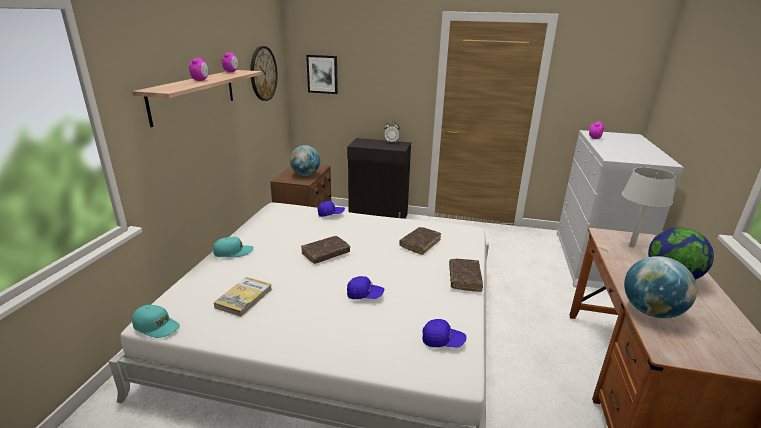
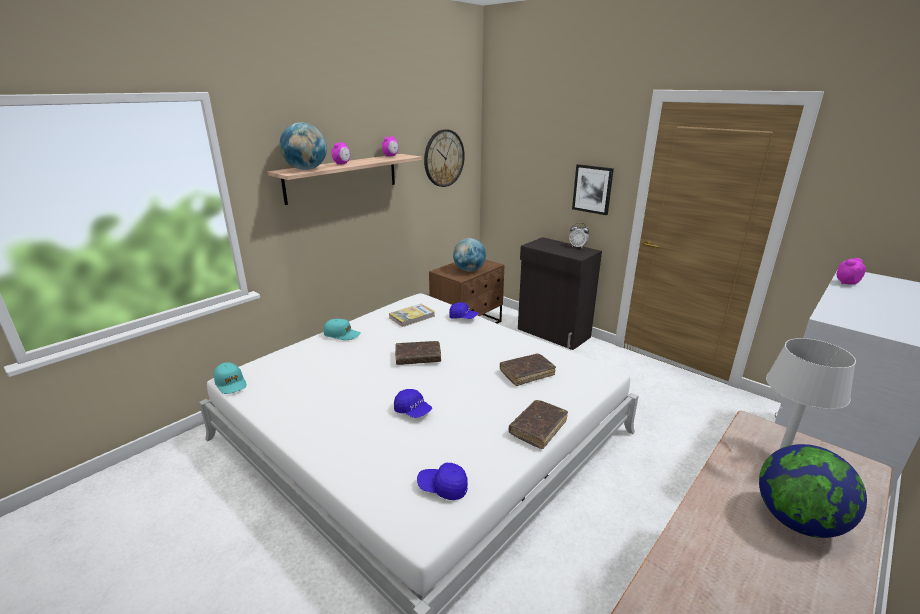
camera: 30 degrees right, 0 degrees up
(244, 298) = (311, 380): book -> book (412, 317)
(322, 74) = (514, 161): picture -> picture (592, 189)
(443, 341) = (443, 487): blue cap -> blue cap turned 150 degrees clockwise
(650, 311) = (693, 553): globe -> globe (306, 169)

